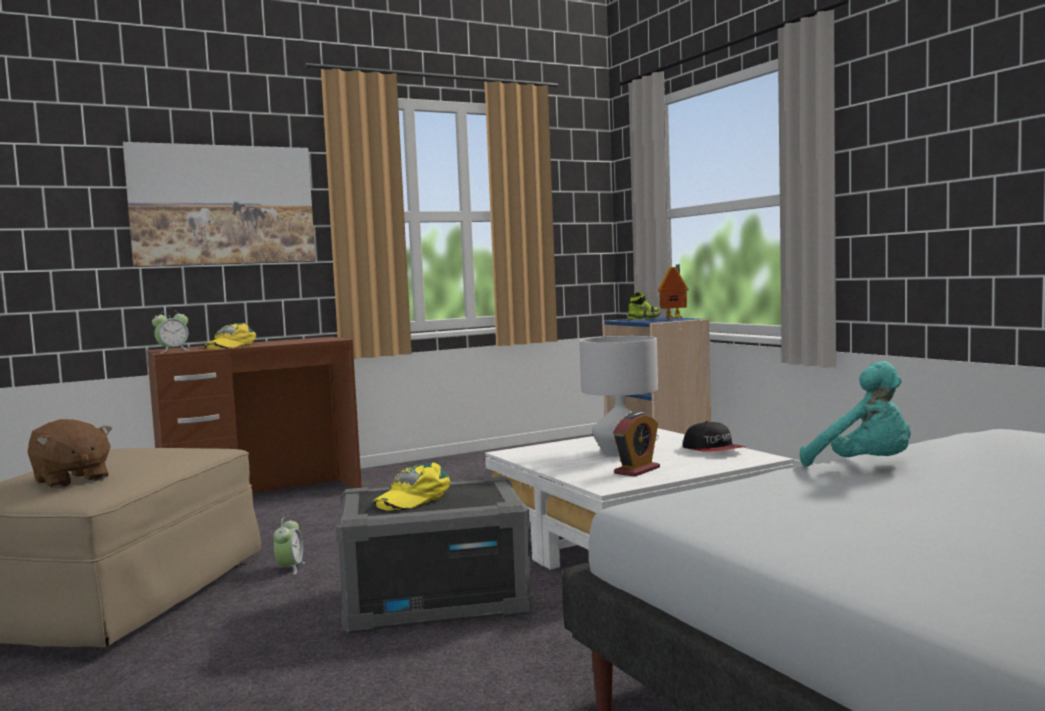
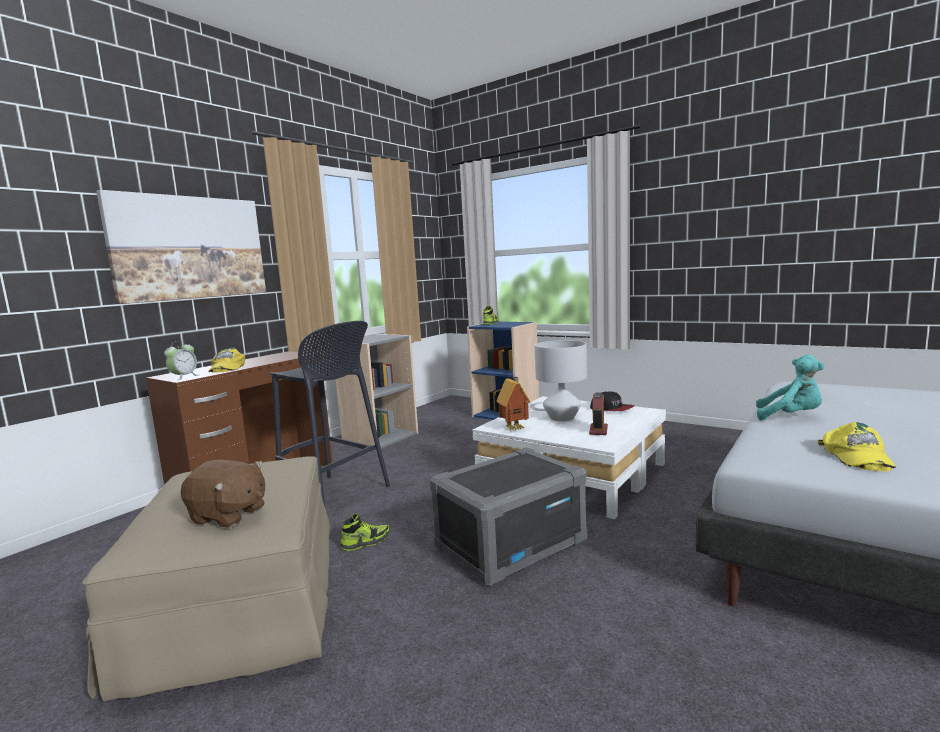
camera: 25 degrees left, 5 degrees up
(290, 568) = (366, 542): alarm clock -> shoe
(320, 520) = (333, 496): none -> grey stool
(413, 498) = (497, 475): yellow cap -> yellow cap (856, 456)
(457, 468) = (380, 437): none -> grey bookcase
(675, 319) = (516, 323): toy house -> toy house (515, 428)

